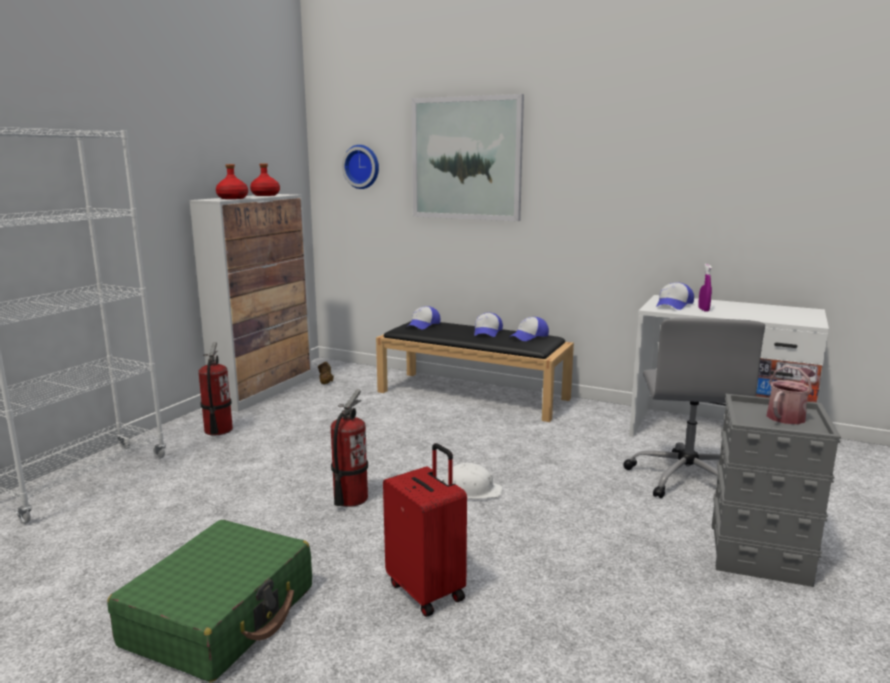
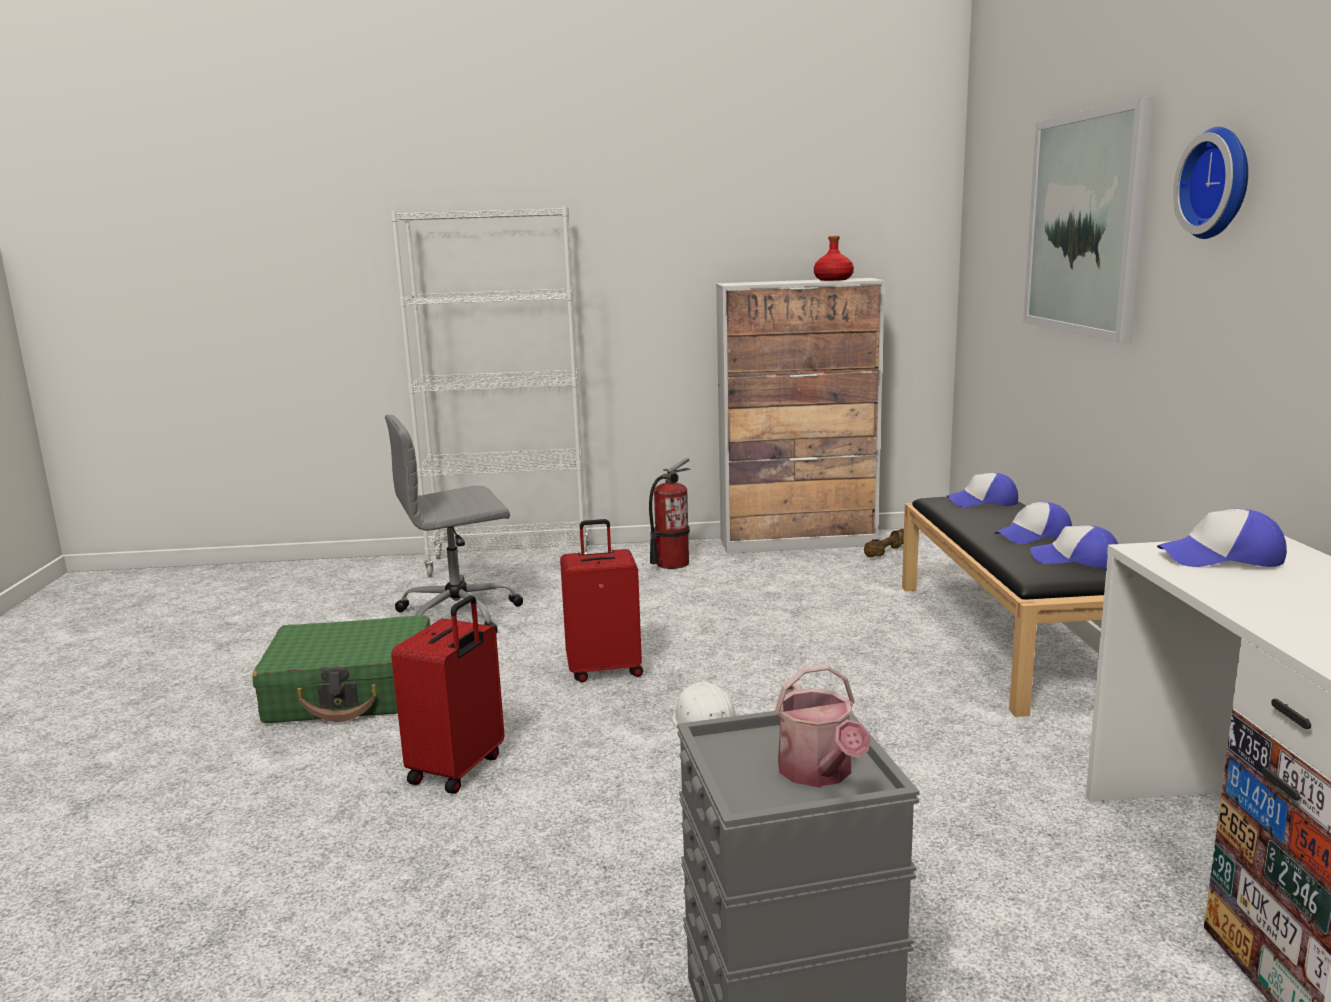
camera: 60 degrees right, 0 degrees up
(232, 198) = (762, 282): red bottle -> none
(350, 498) = (604, 669): fire extinguisher -> red suitcase
(362, 166) = (996, 238): wall clock -> wall clock (1219, 183)
(686, 478) = (995, 891): grey office chair -> grey office chair (460, 615)
(703, 310) = (1242, 582): purple spray bottle -> none
(788, 415) = (819, 773): watering can -> watering can turned 60 degrees clockwise

